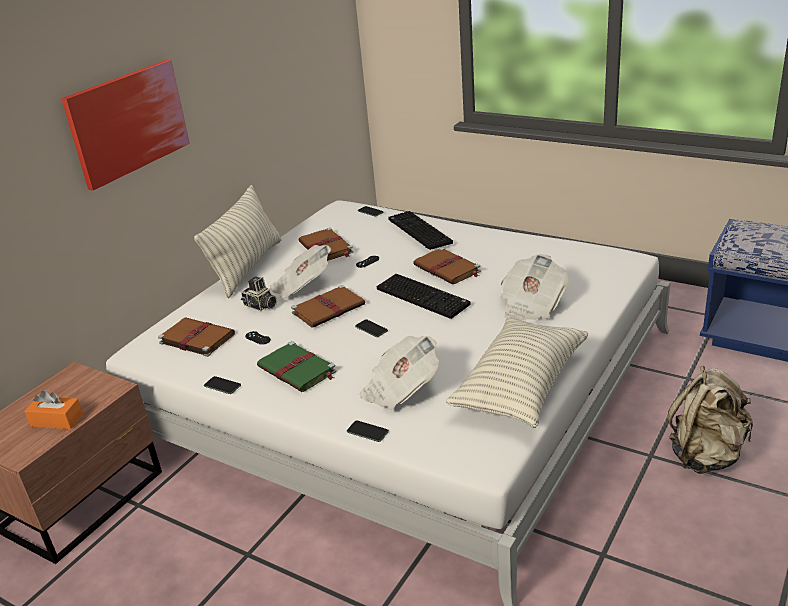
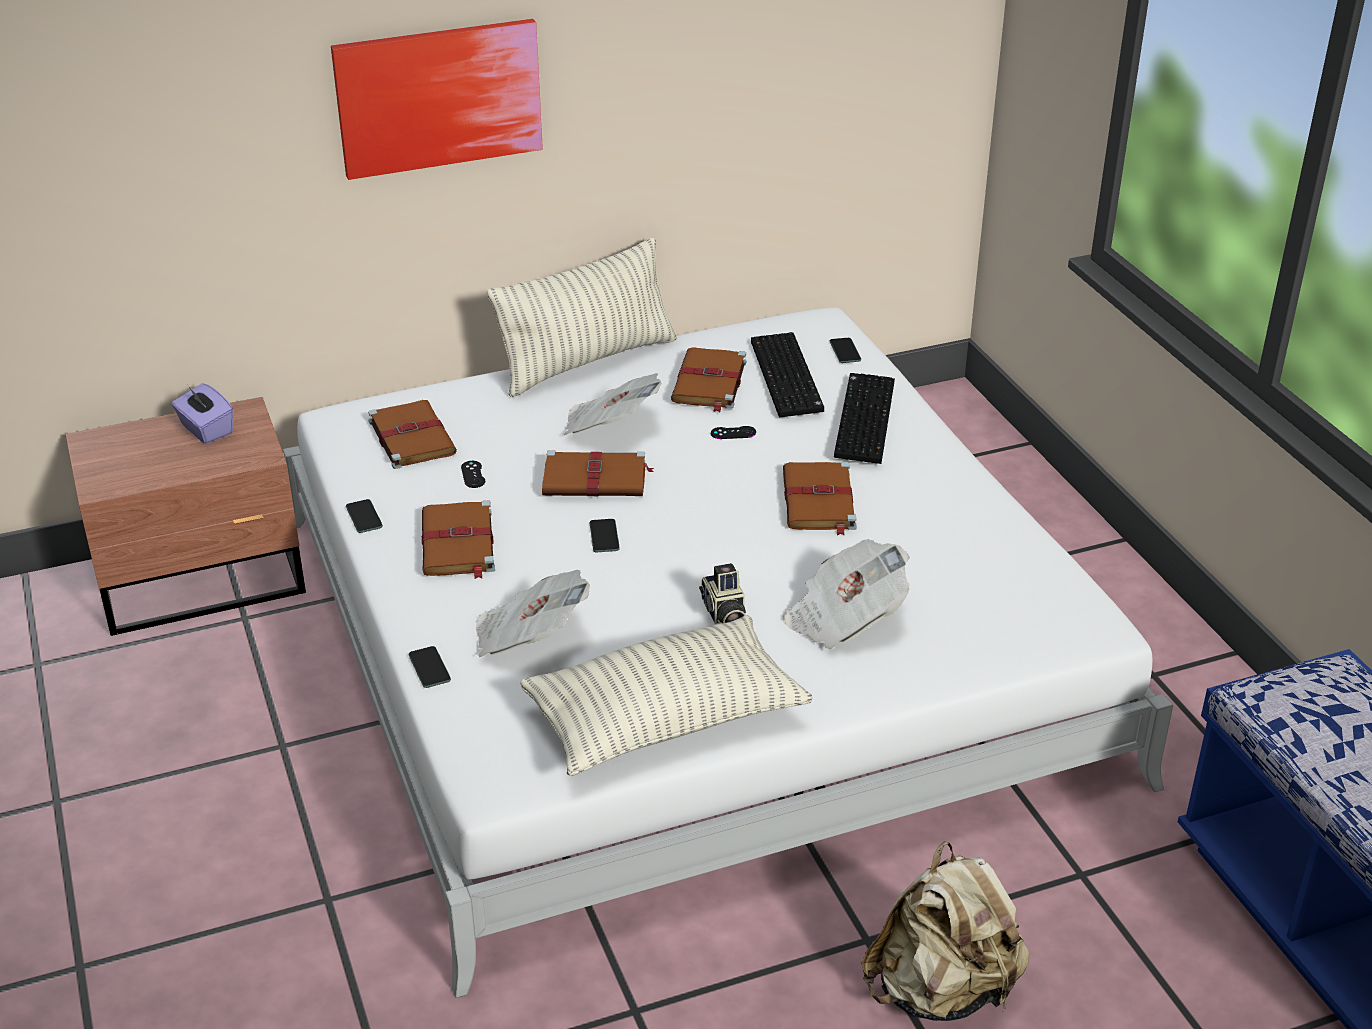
camera: 35 degrees right, 5 degrees up
(57, 420) = (170, 464): orange tissue box -> none
(58, 393) = (206, 430): none -> purple tissue box
(260, 306) = (530, 430): camera -> camera (723, 614)
(298, 370) = (458, 544): green book -> brown book
(424, 297) = (728, 527): keyboard -> keyboard (789, 377)

